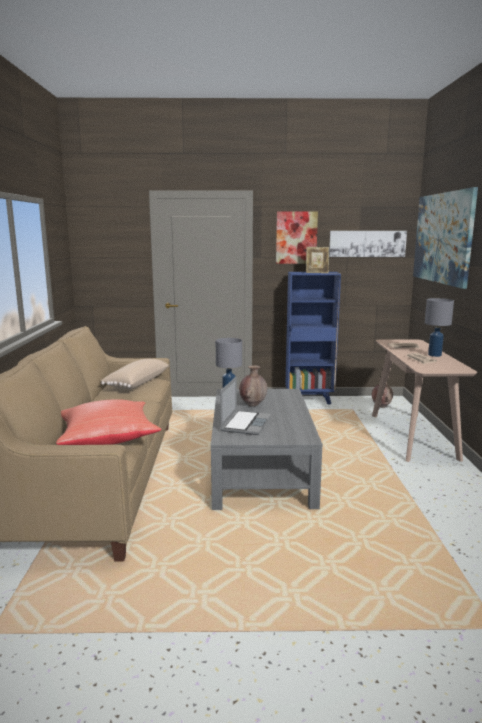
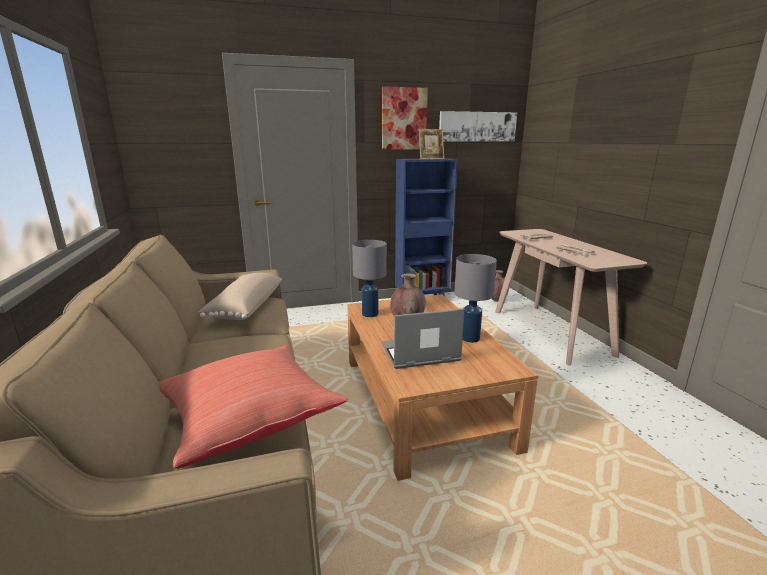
camera: 15 degrees left, 5 degrees up
(245, 423) = (419, 354): laptop -> laptop turned 105 degrees counterclockwise
(260, 469) = (422, 400): grey coffee table -> brown coffee table
(435, 355) = (579, 245): grey table lamp -> grey table lamp (470, 338)
(442, 238) = (572, 116): picture -> none

